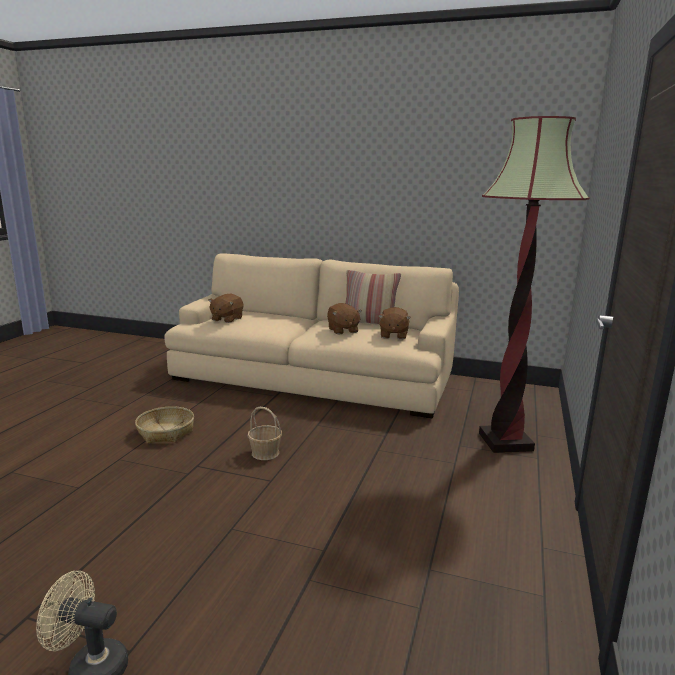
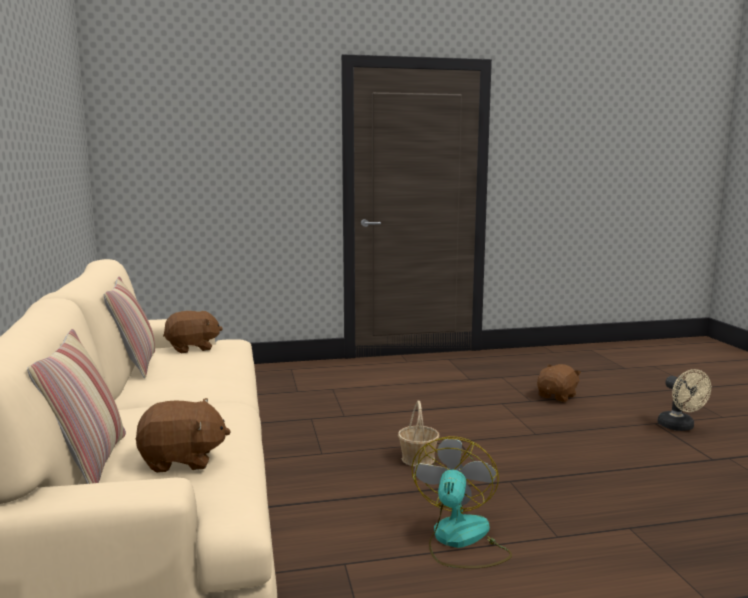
camera: 120 degrees left, 5 degrees down
(166, 432) = (460, 540): basket -> fan
(249, 311) = (89, 462): none -> pillow
(342, 330) = (191, 370): brown plush toy -> brown plush toy (557, 396)
(505, 442) = (272, 379): floor lamp -> none

